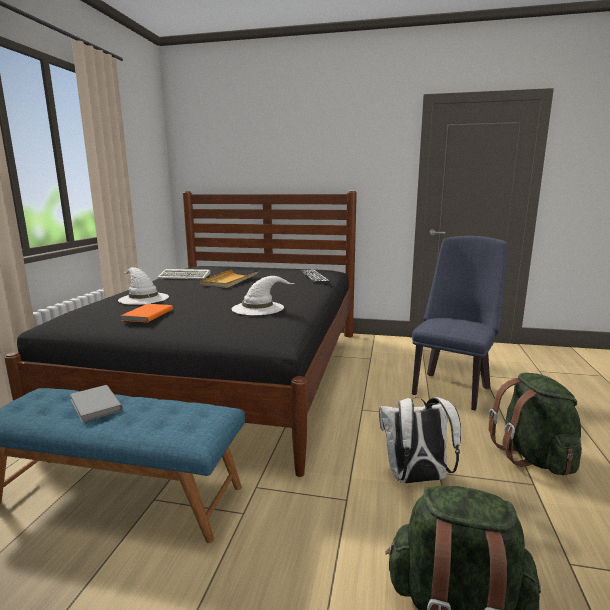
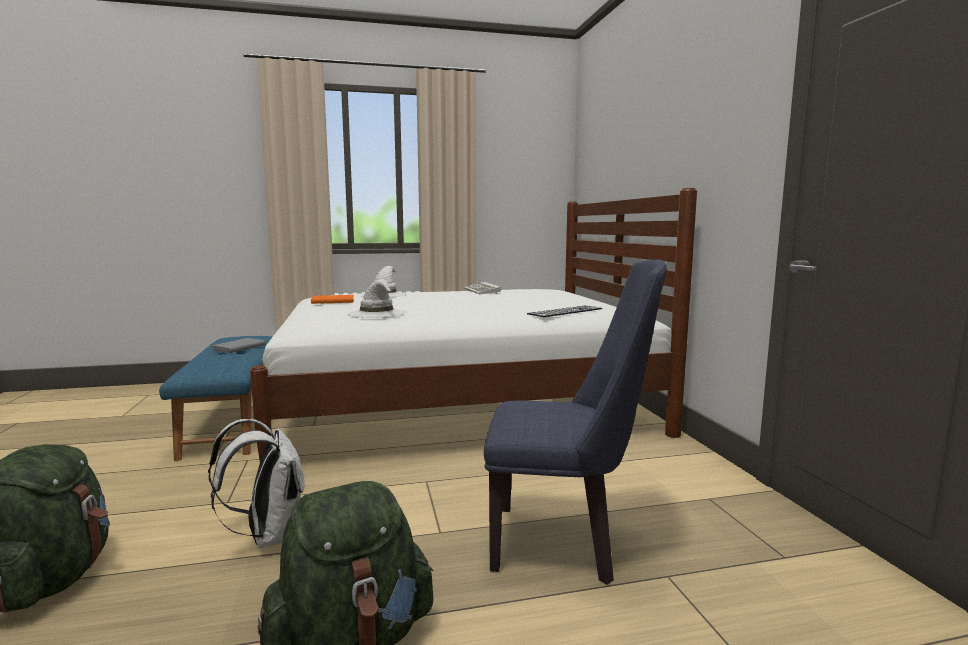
camera: 65 degrees right, 5 degrees down
(229, 281) = (482, 298): beige tray -> none
(229, 374) = (459, 404): black bed -> white bed

